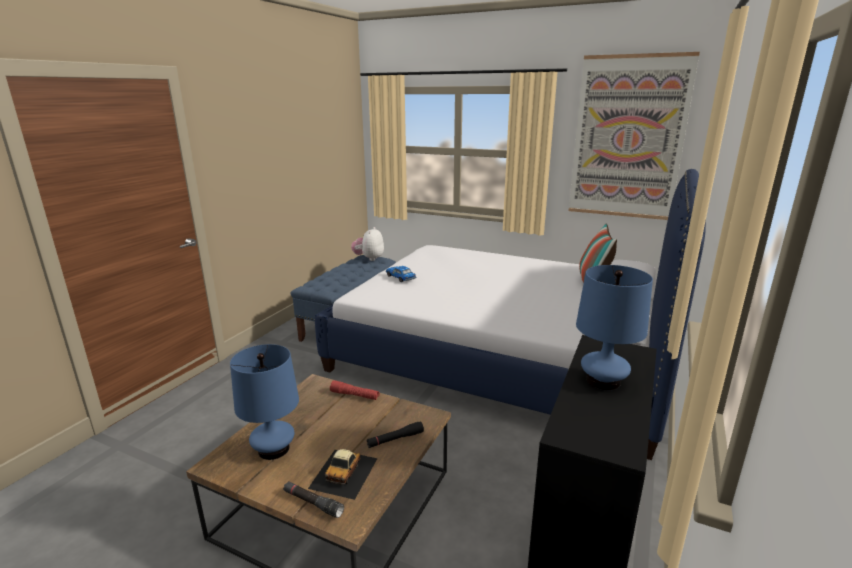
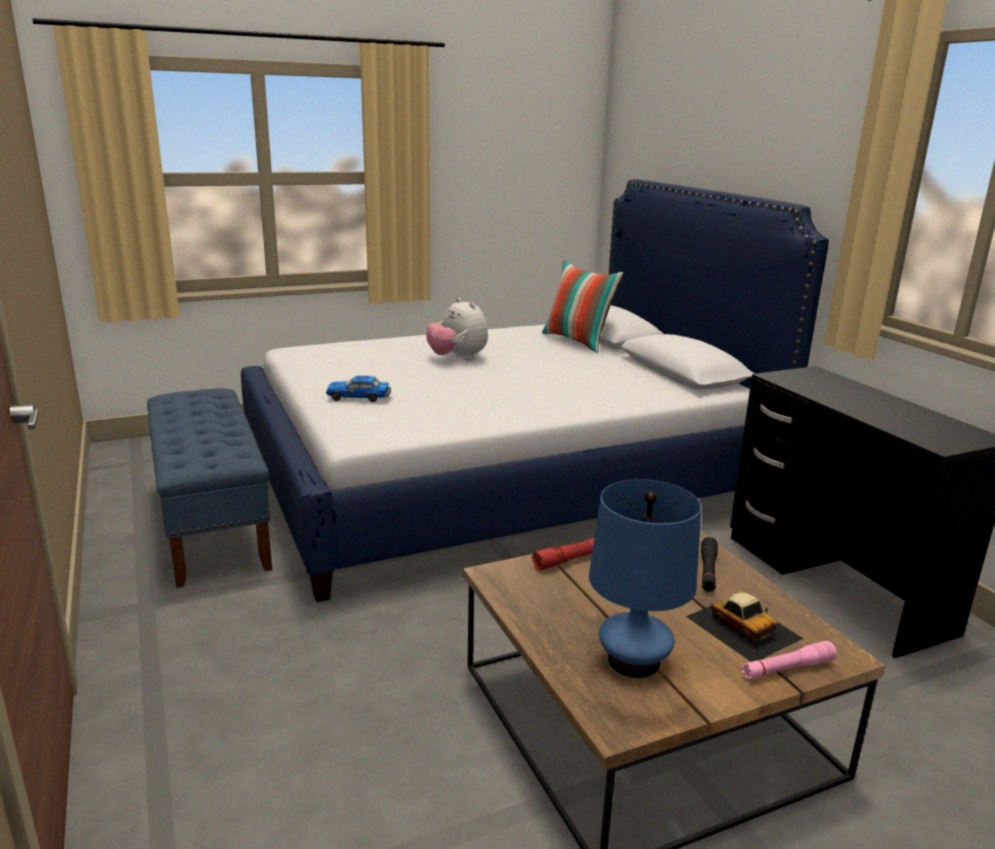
camera: 50 degrees left, 0 degrees up
(313, 503) = (787, 669): black flashlight -> pink flashlight
(369, 258) = (189, 397): plush toy -> plush toy (457, 358)
(603, 381) = (856, 400): blue table lamp -> none
(627, 138) = (519, 147): picture -> none

